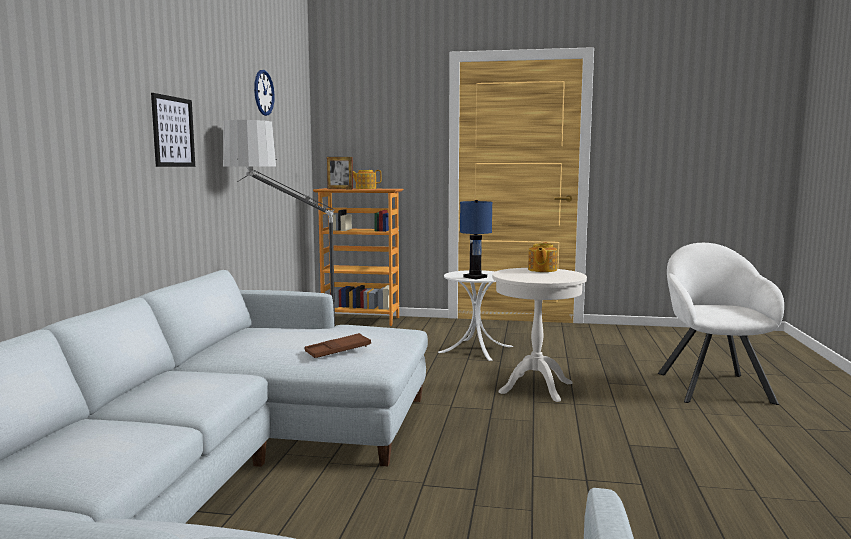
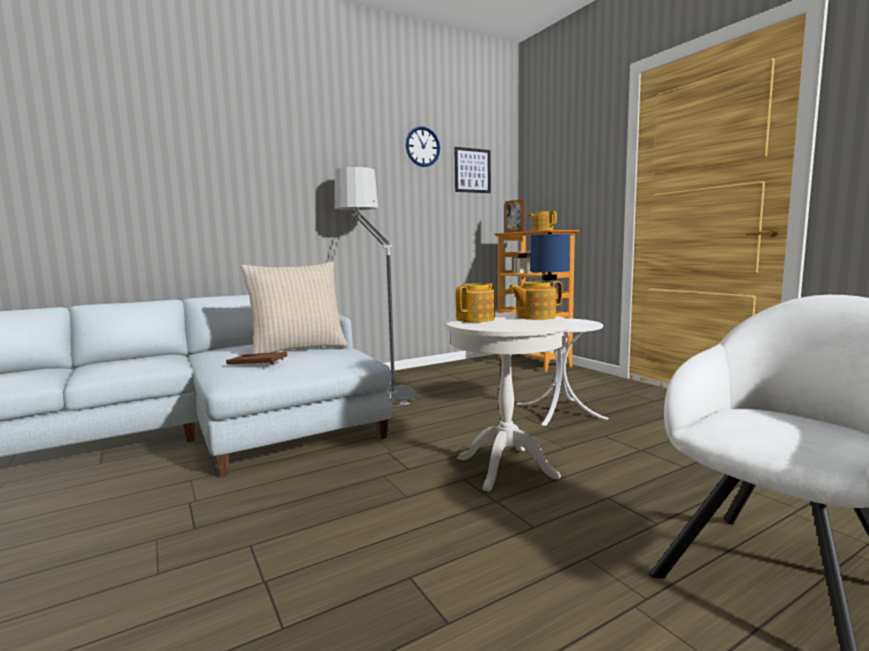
camera: 50 degrees right, 0 degrees up
(173, 132) = (274, 182): picture -> picture (472, 170)
(310, 334) = (298, 349): none -> beige pillow
(522, 276) = (476, 319): none -> teapot

